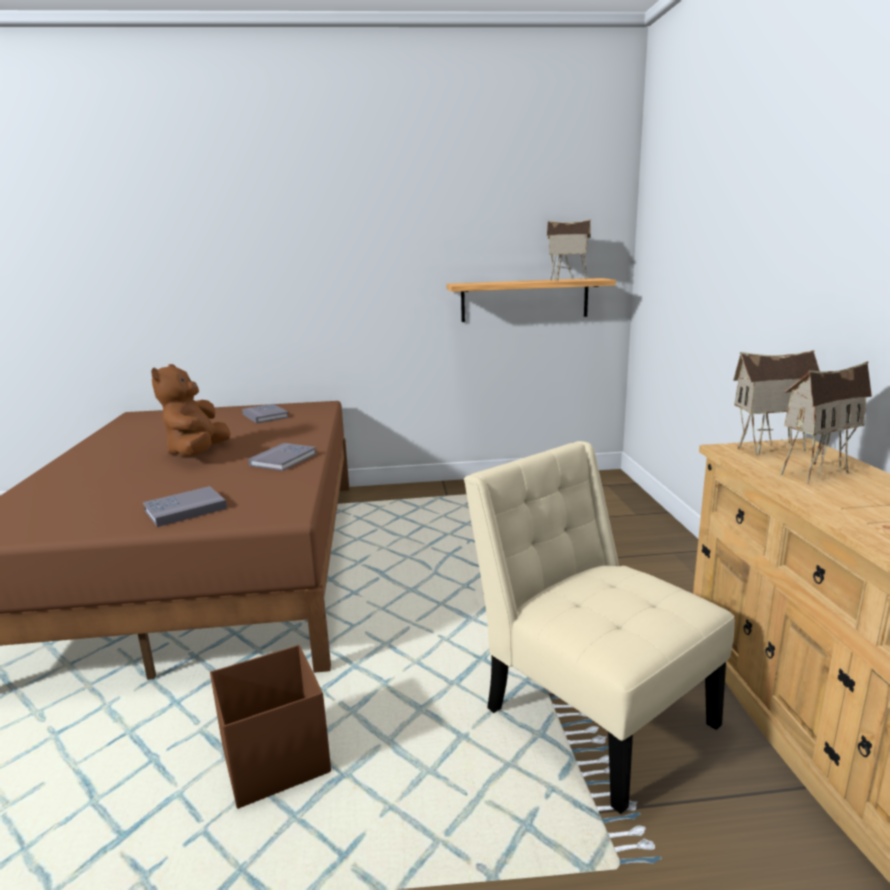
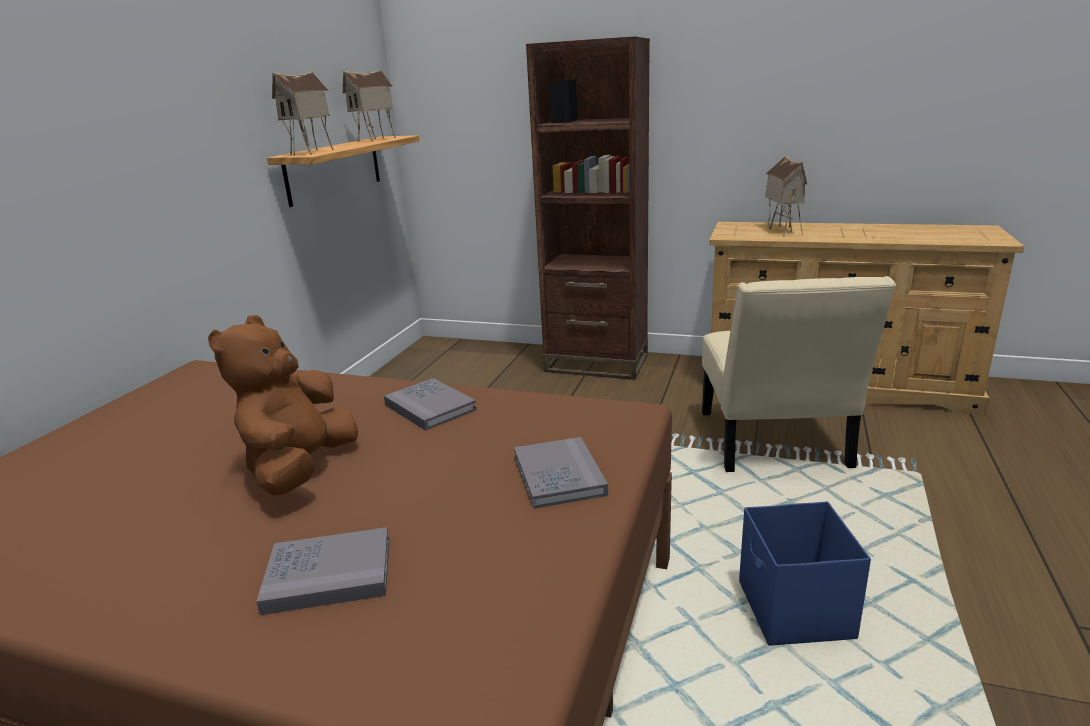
camera: 65 degrees left, 5 degrees up
(198, 453) = (301, 469): brown plush toy -> brown plush toy turned 75 degrees clockwise
(265, 416) = (175, 411): grey book -> grey book (329, 574)
(273, 761) = (794, 611): brown storage box -> blue storage box
(591, 709) = (774, 444): beige chair -> beige chair turned 75 degrees counterclockwise
(668, 555) = (596, 363): none -> brown bookcase
(768, 449) = (734, 230): toy house -> toy house (312, 152)

